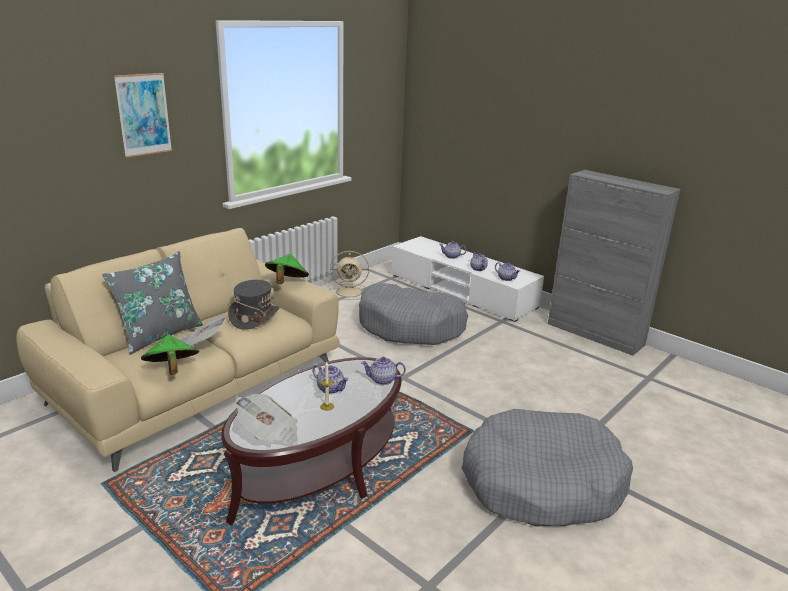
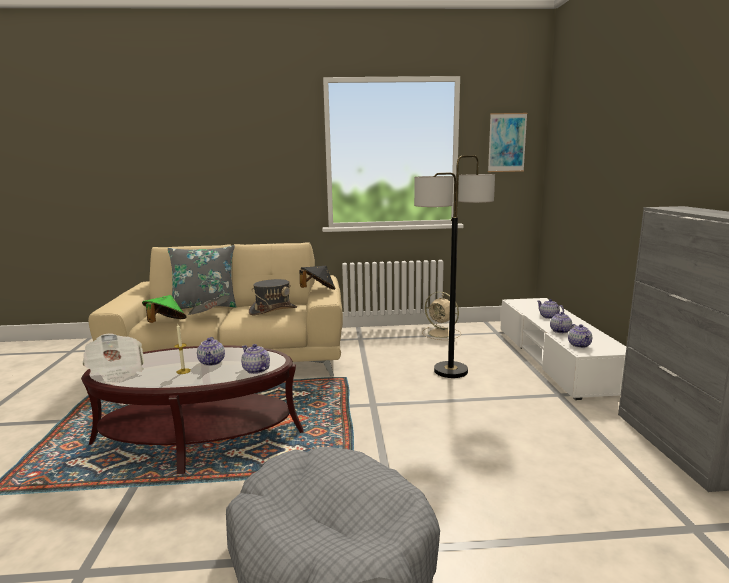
camera: 45 degrees right, 10 degrees down
(143, 114) = (255, 148): picture -> picture (507, 142)
(286, 283) = (318, 291): green hat -> black hat
(411, 326) = (450, 371): grey dog bed -> floor lamp

